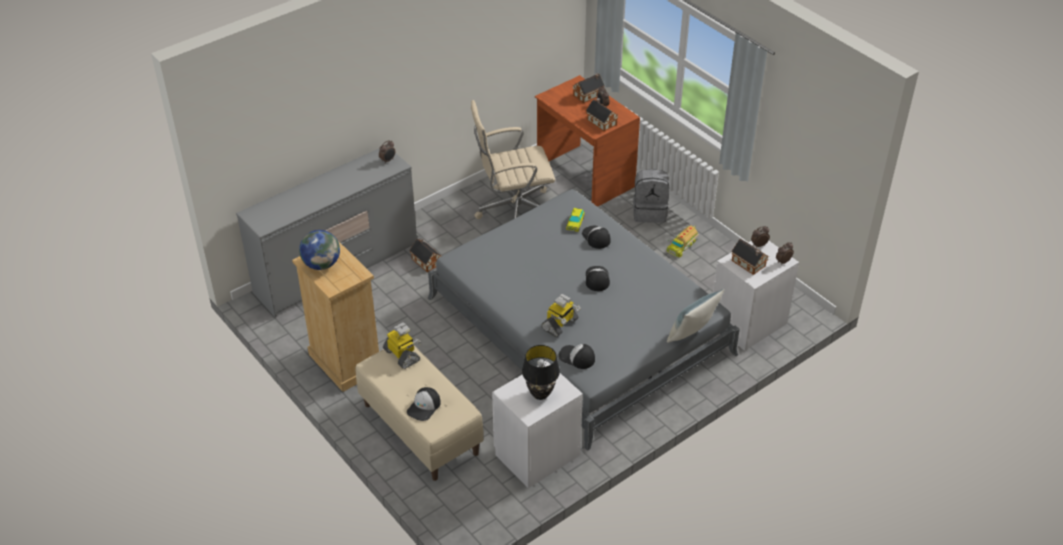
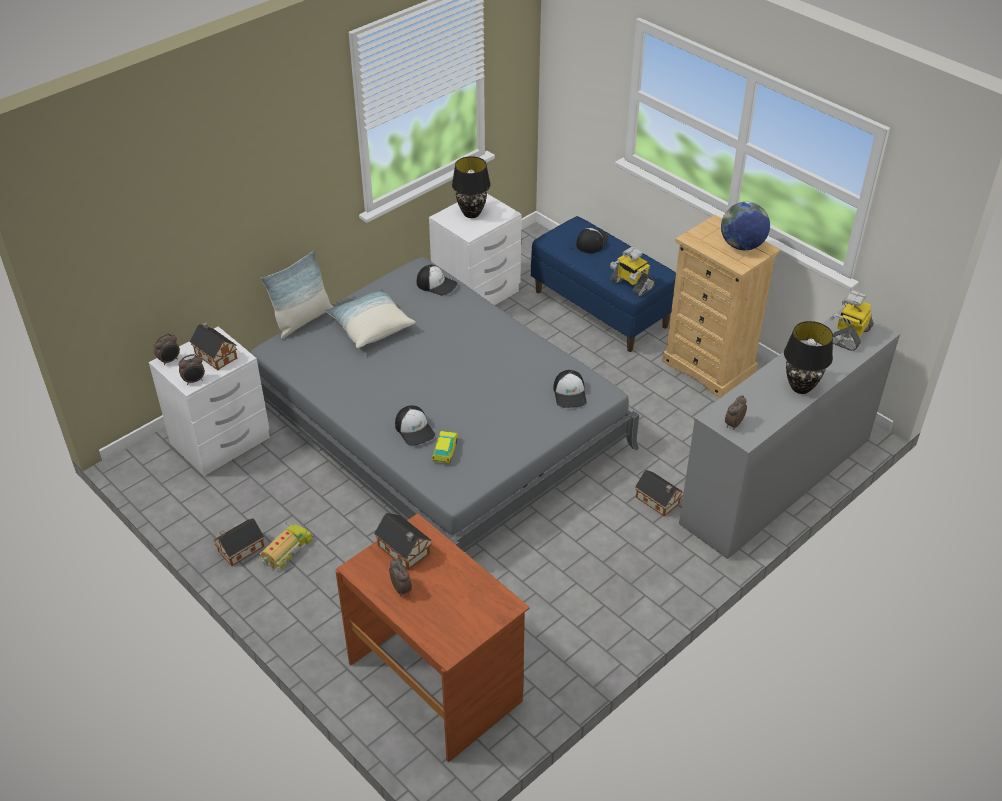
camera: 175 degrees right, 0 degrees up
(331, 180) = (800, 387): none -> black table lamp
(420, 429) = (601, 308): beige bench -> blue bench
(514, 212) = (547, 596): beige office chair -> none
(560, 325) = (457, 317): toy robot -> toy robot (849, 335)
(589, 94) = (427, 616): toy house -> toy house (239, 549)
(597, 279) = (414, 372): cap -> cap (570, 394)
(633, 321) = (370, 327): none -> pillow
(650, 212) = (329, 611): grey backpack -> none

